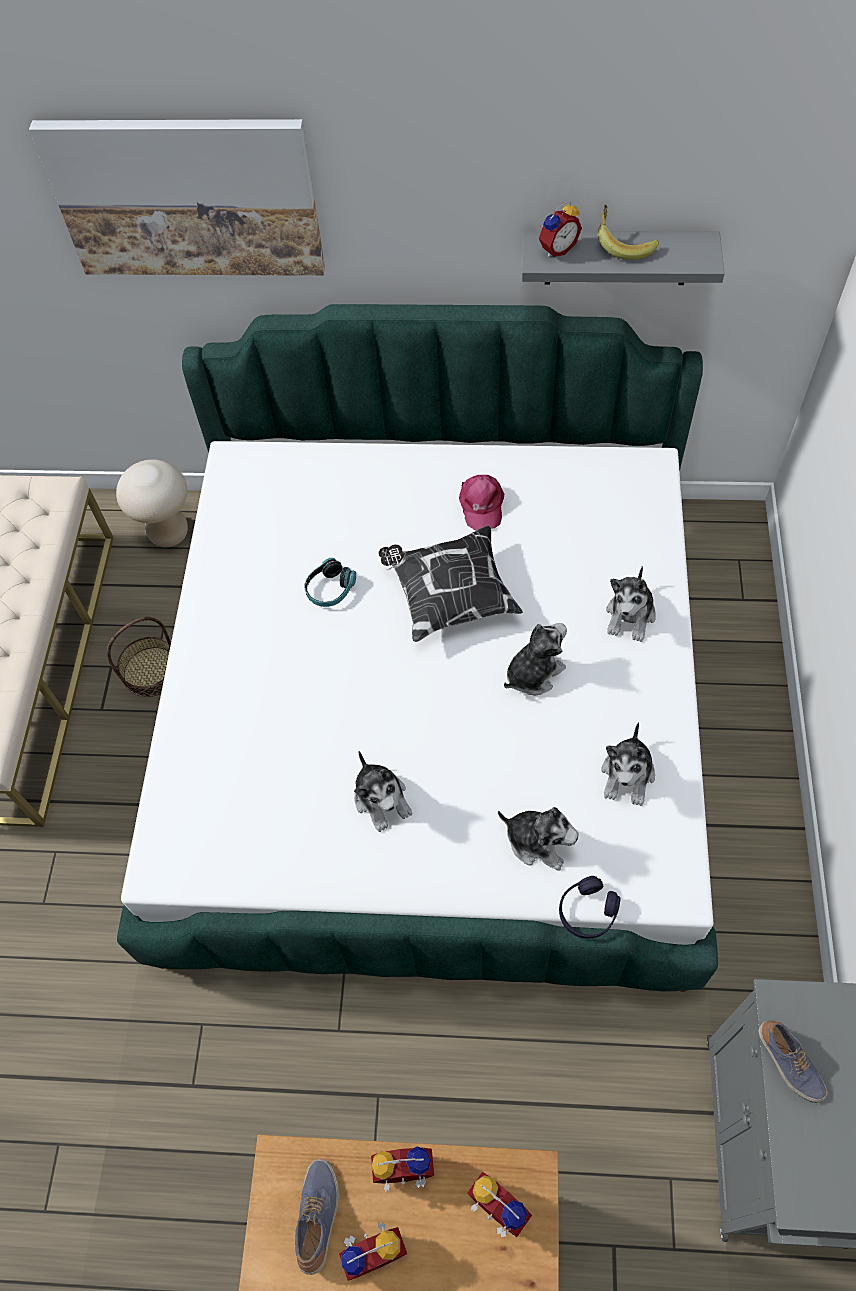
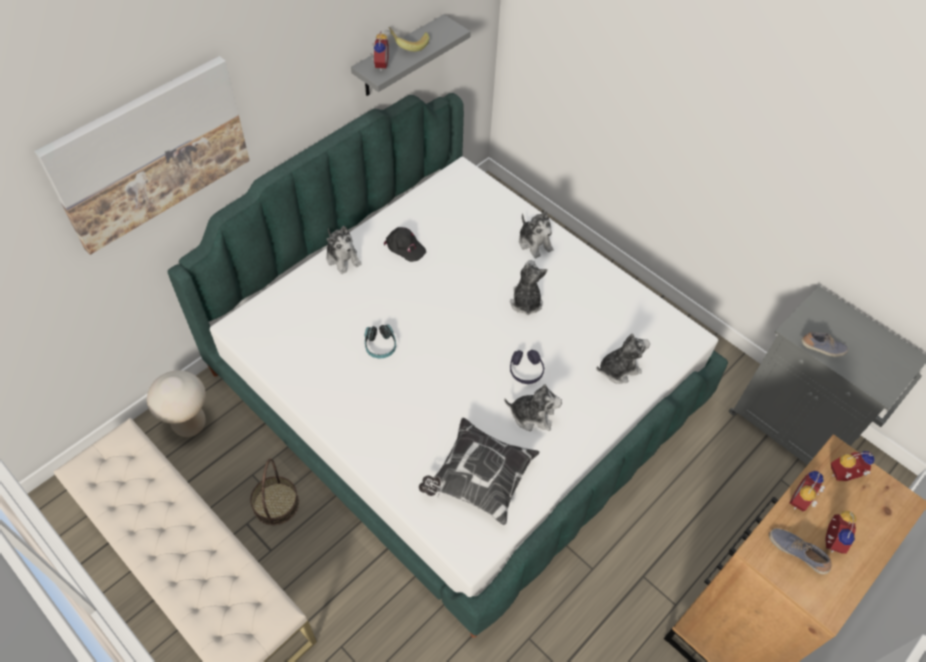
camera: 55 degrees left, 5 degrees down
(449, 595) = (443, 300): pillow -> pillow (478, 479)
(481, 505) = (405, 247): pink cap -> black cap
(587, 911) = (672, 378): purple headphones -> purple headphones (526, 371)
(628, 775) = (617, 309): plush toy -> plush toy (343, 258)

